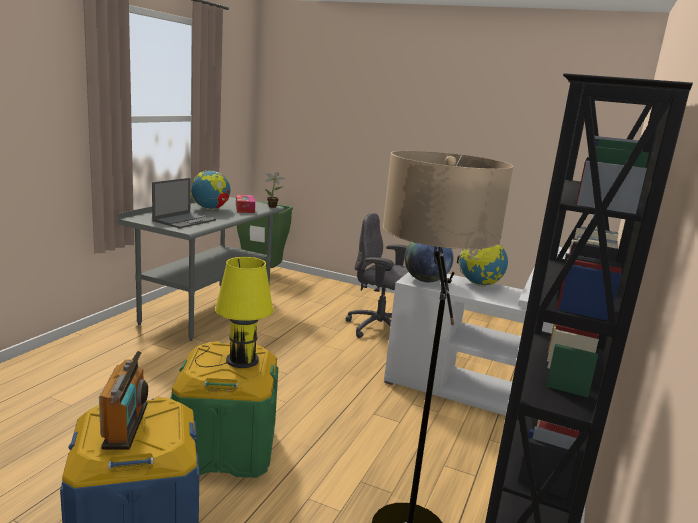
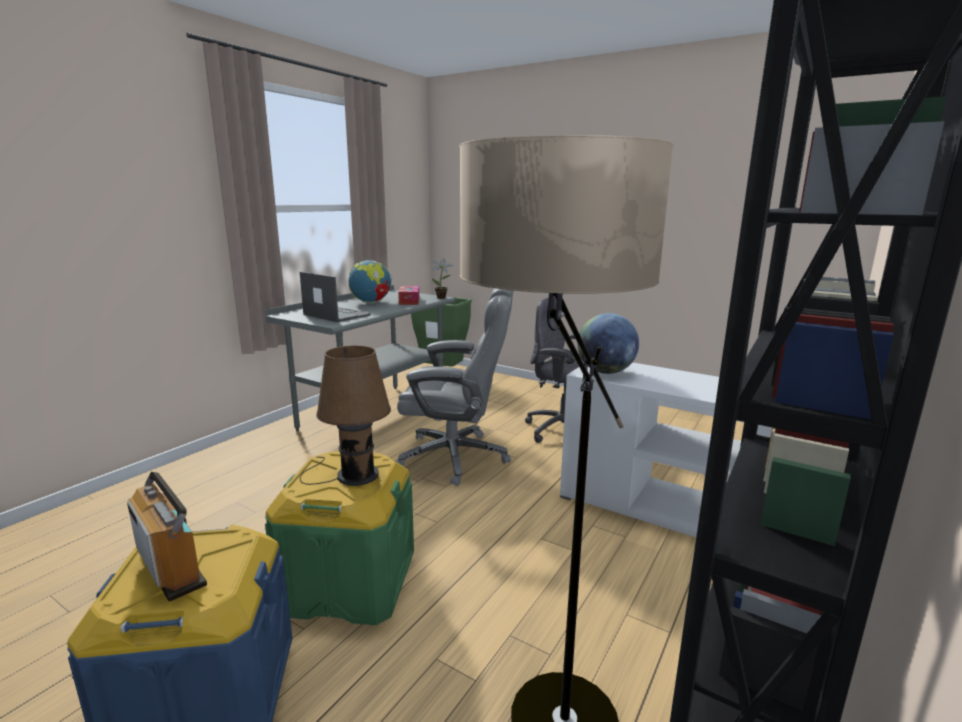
camera: 10 degrees right, 0 degrees up
(126, 425) = (172, 567): radio -> radio turned 45 degrees counterclockwise
(185, 220) = (336, 315): laptop -> laptop turned 90 degrees counterclockwise
(238, 360) = (353, 475): yellow table lamp -> brown table lamp
(291, 349) = (456, 457): none -> grey office chair
(479, 284) = (675, 375): globe -> none

